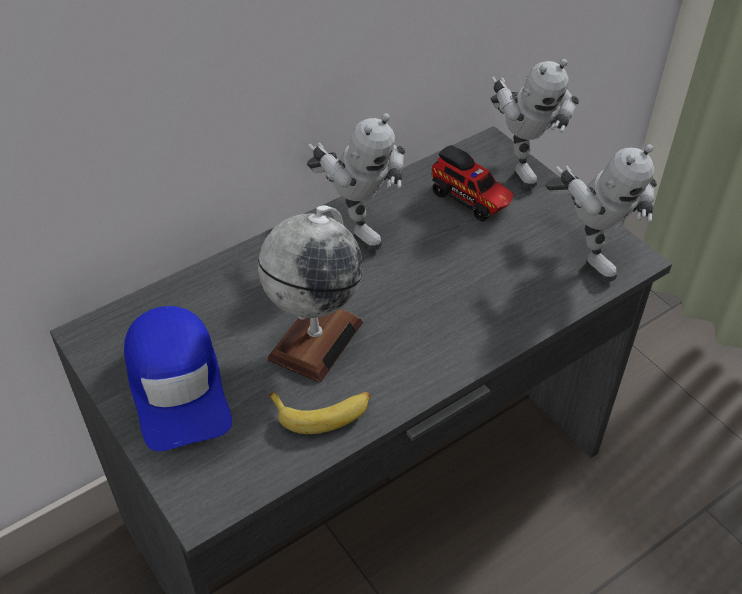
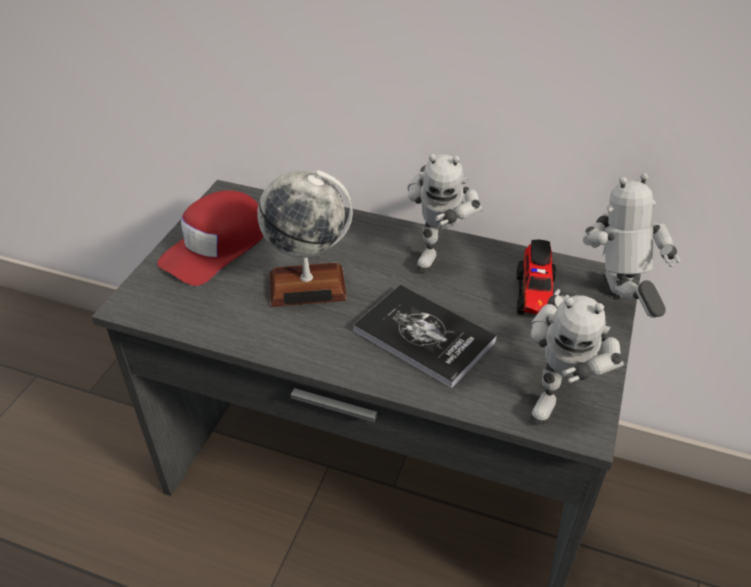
camera: 55 degrees right, 5 degrees down
(178, 385) = (216, 247): blue cap -> red cap
(323, 412) = (245, 321): banana -> none
(457, 293) = (424, 336): none -> book
(521, 163) = (615, 306): toy robot -> toy robot turned 135 degrees clockwise

